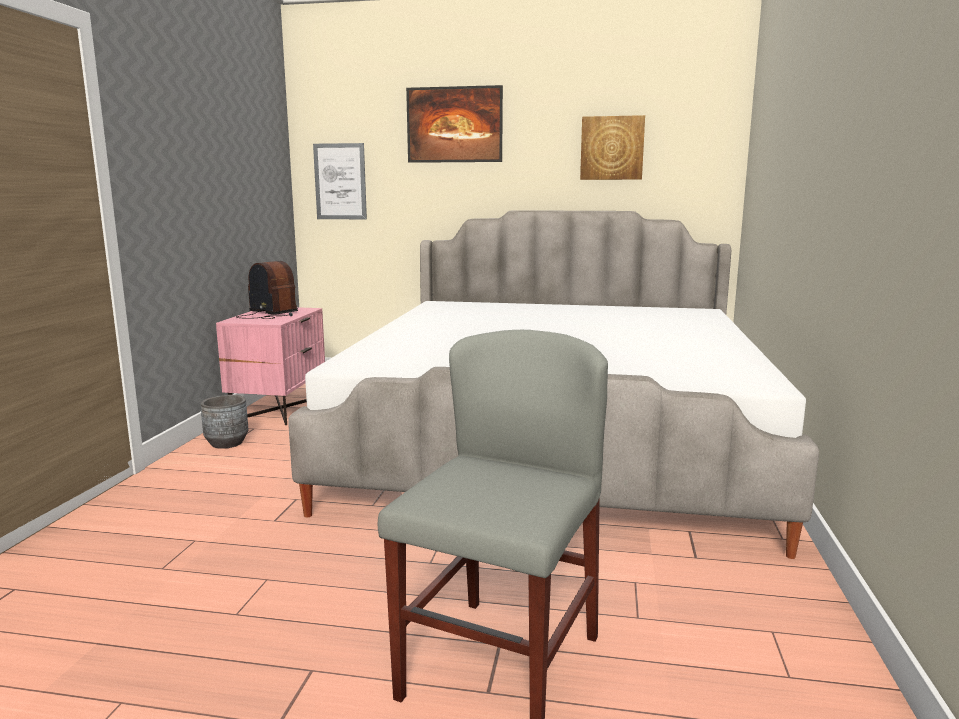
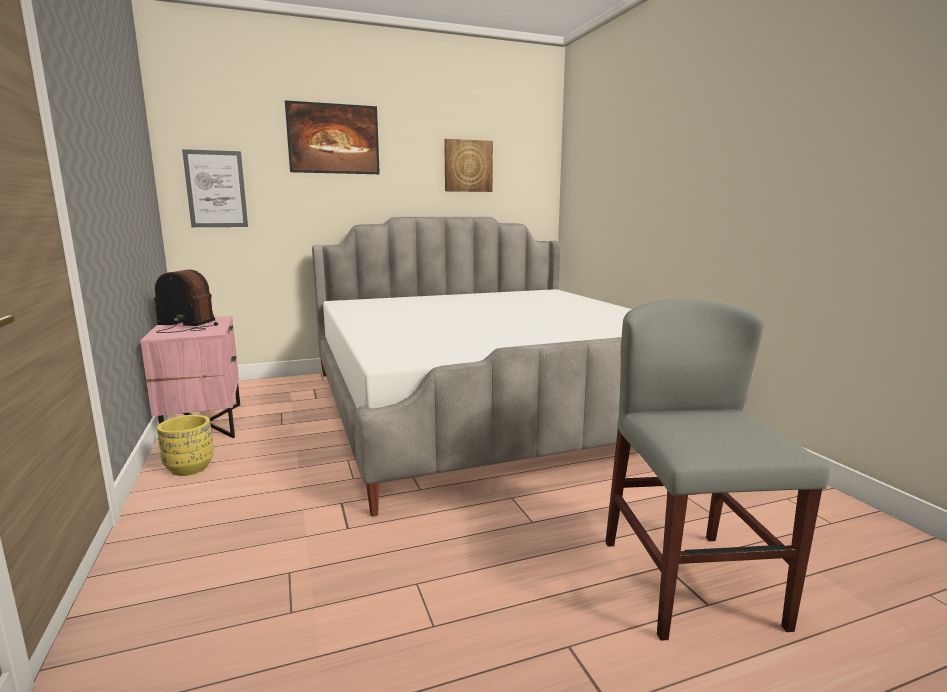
camera: 30 degrees left, 0 degrees up
(227, 443) = (190, 468): grey planter -> yellow planter

